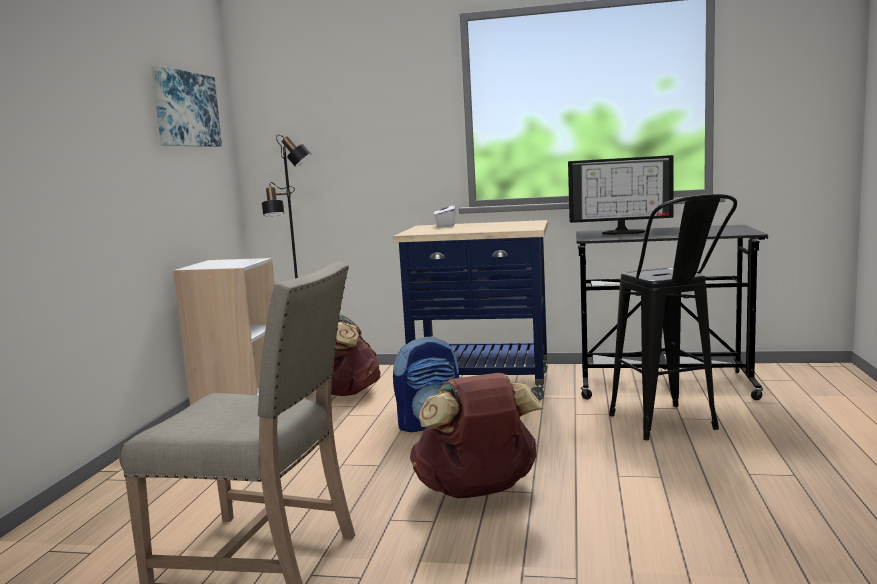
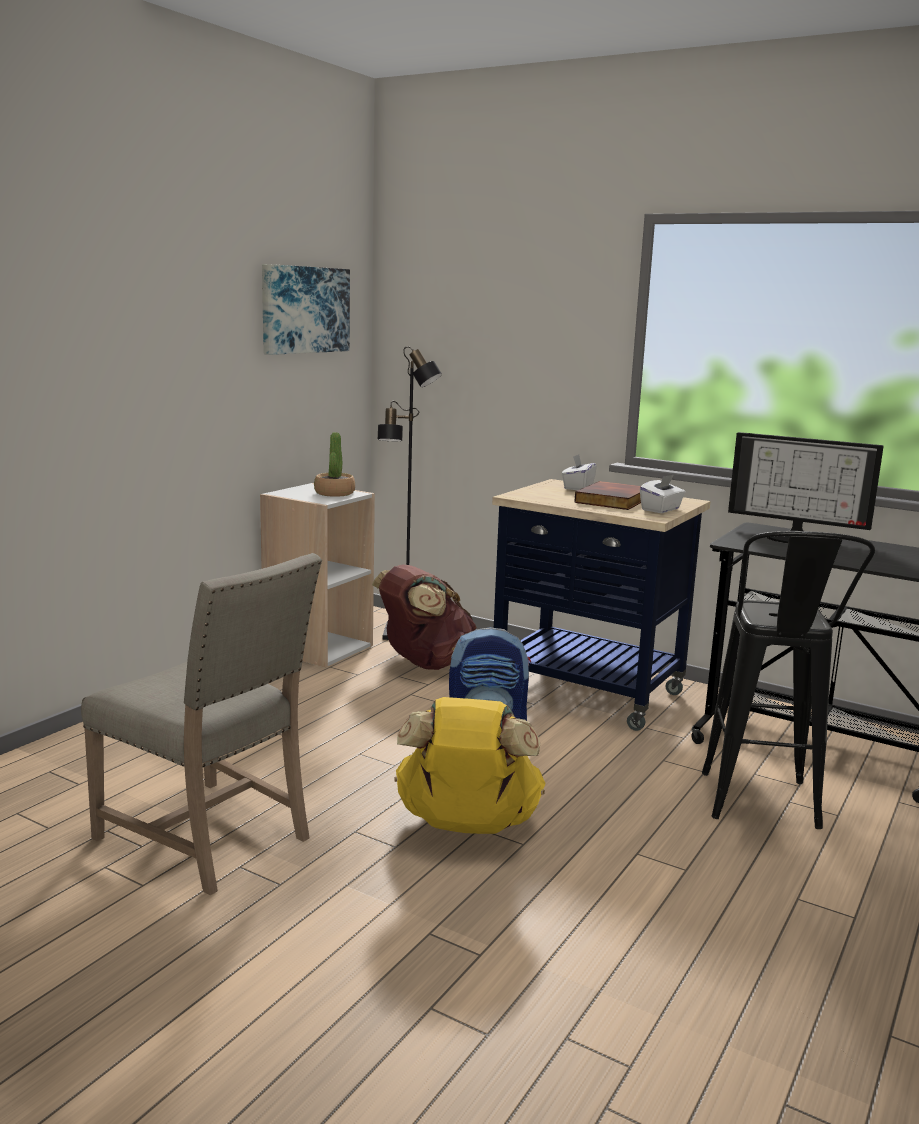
camera: 20 degrees right, 5 degrees up
(238, 261) = (334, 493): none -> potted plant
(477, 491) = (467, 826): brown backpack -> yellow backpack
(484, 227) = (614, 500): none -> book
(526, 226) = (661, 509): none -> white tissue box

